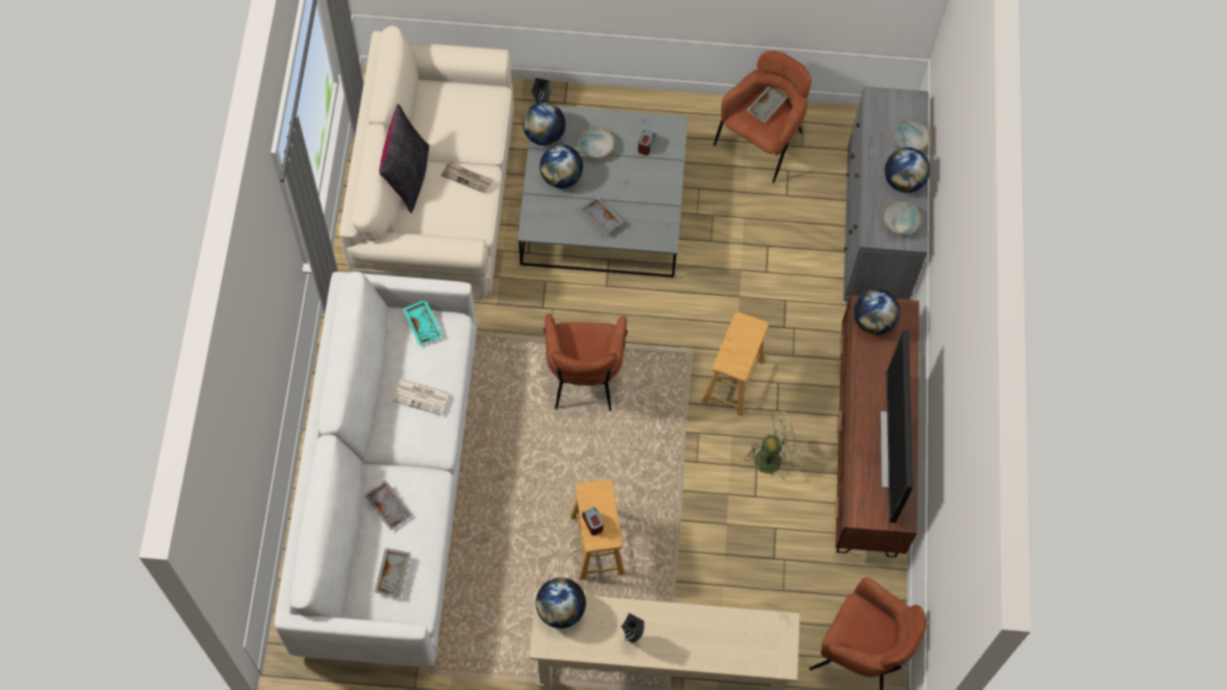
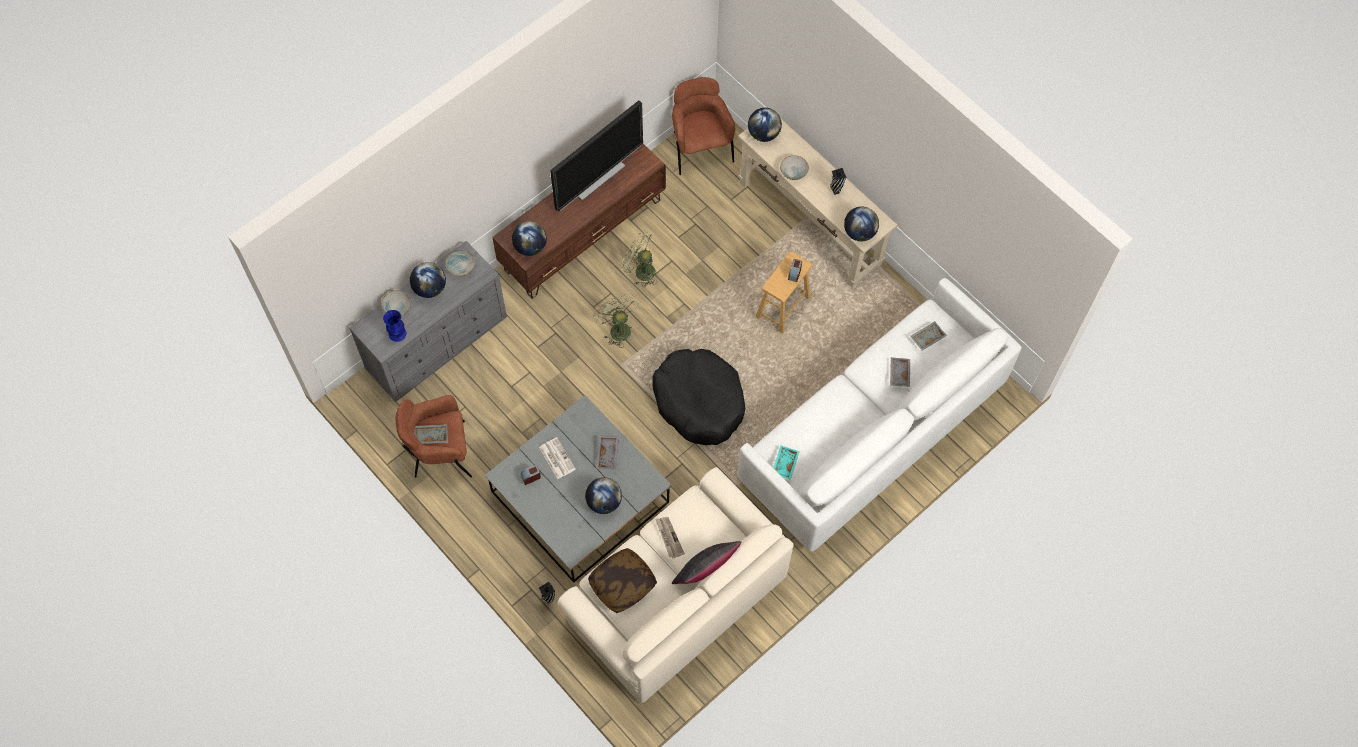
camera: 135 degrees left, 0 degrees up
(422, 397) = (824, 421): newspaper -> newspaper (556, 458)
(470, 111) = (622, 584): none -> pillow
(544, 135) = (585, 540): globe -> globe (763, 134)
(584, 377) = (699, 401): brown armchair -> black dog bed
(596, 148) = (562, 503): bowl -> bowl (793, 172)
(733, 381) = (617, 328): brown stool -> green fan
(880, 120) = (397, 334): none -> blue vase

